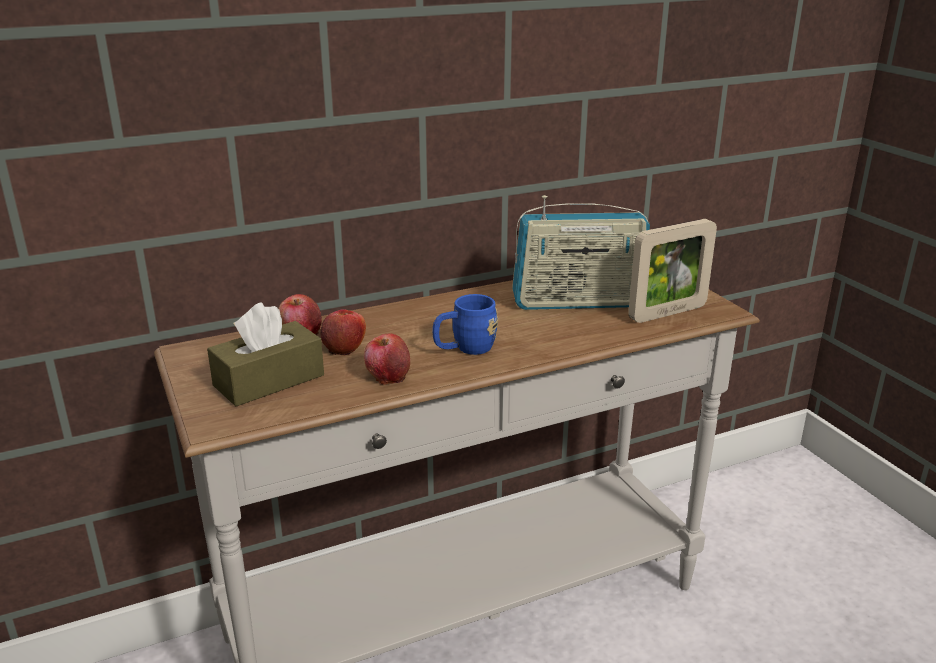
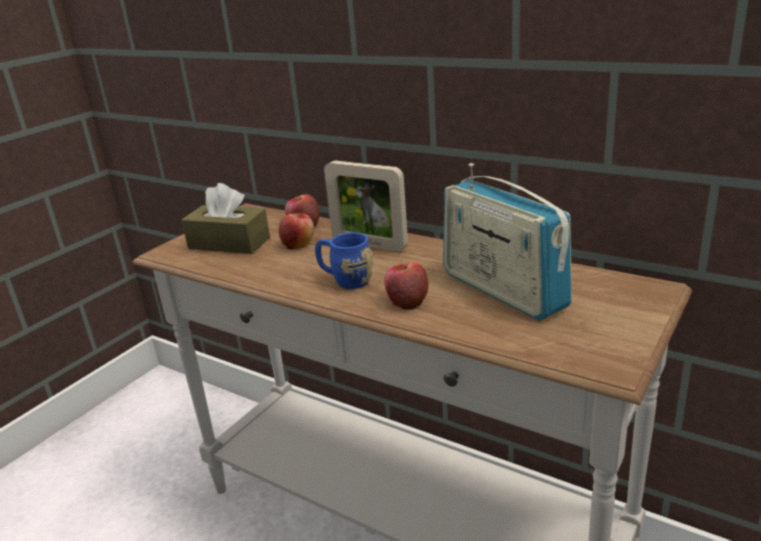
camera: 60 degrees right, 0 degrees up
(387, 376) = (271, 272): apple -> apple (407, 301)
(667, 313) = (548, 338): picture frame -> picture frame (369, 244)

